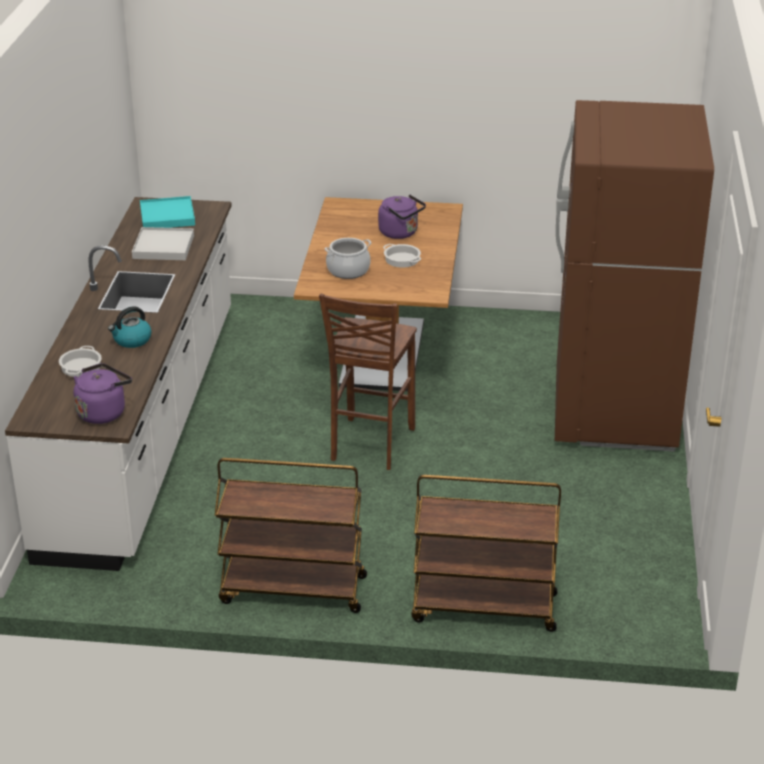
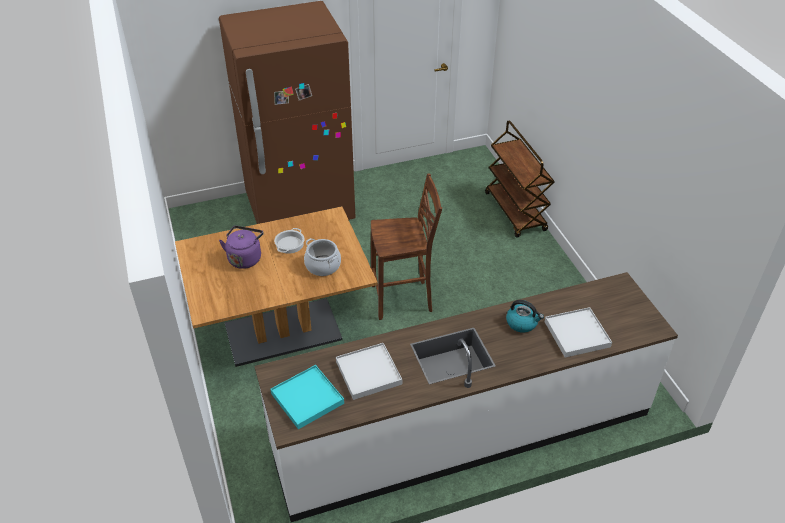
camera: 115 degrees left, 10 degrees up
(80, 366) = (577, 334): cooking pot -> white tray
(103, 412) = (614, 296): purple kettle -> none
(292, 590) = (562, 283): brown cart -> none

